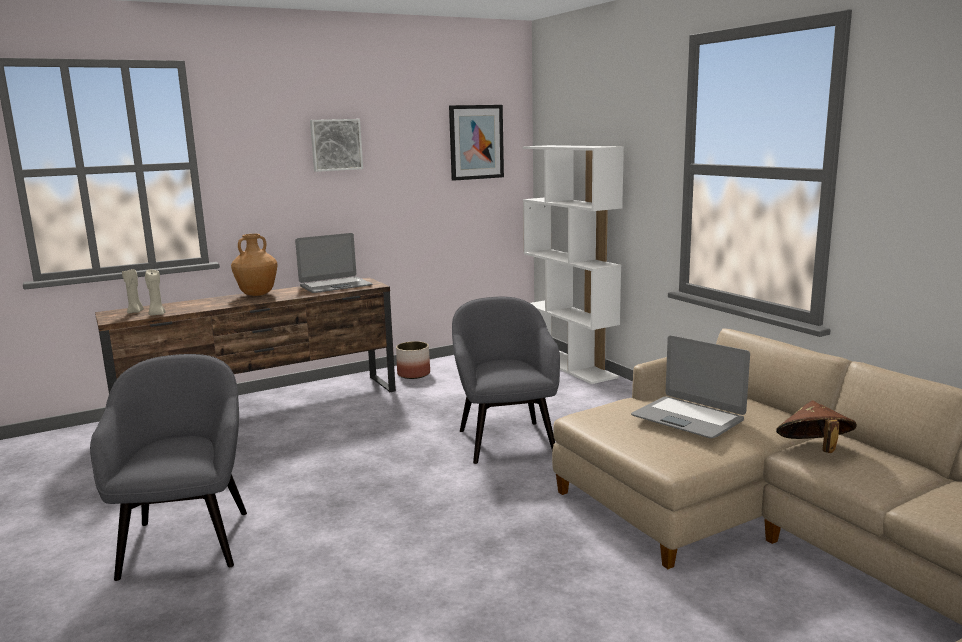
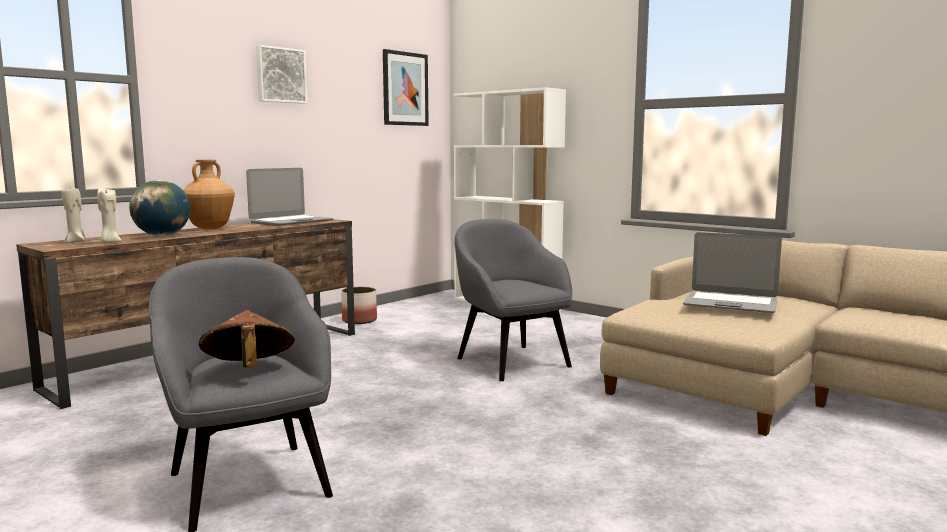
camera: 20 degrees left, 5 degrees down
(207, 304) = (162, 235): none -> globe
(813, 450) = (854, 315): brown hat -> brown hat (248, 370)

